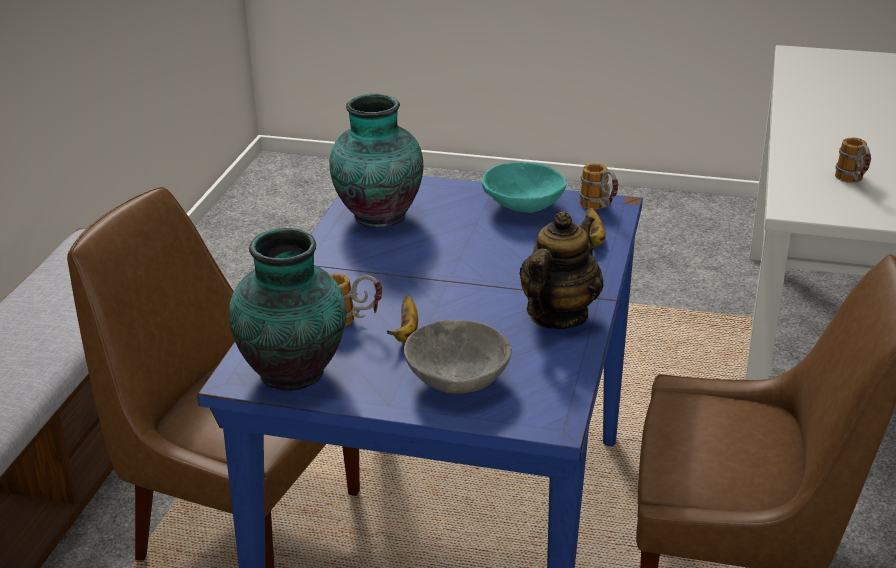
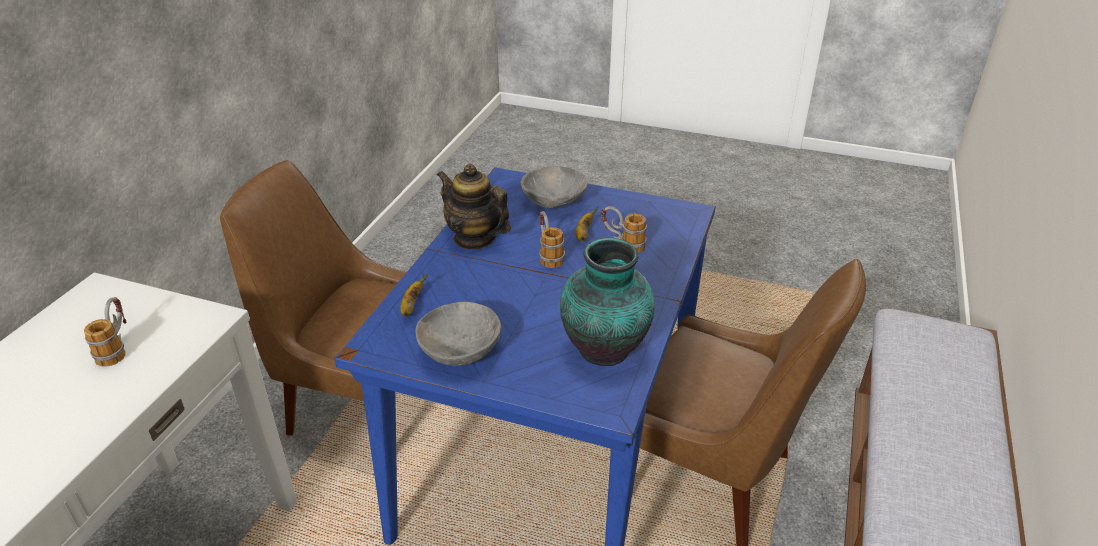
camera: 175 degrees left, 5 degrees up
(296, 373) = (656, 212): vase -> none
(522, 207) = (461, 351): turquoise bowl -> grey bowl
(558, 316) = (474, 238): teapot -> teapot turned 90 degrees clockwise
(600, 209) = (386, 343): mug -> mug (548, 255)

